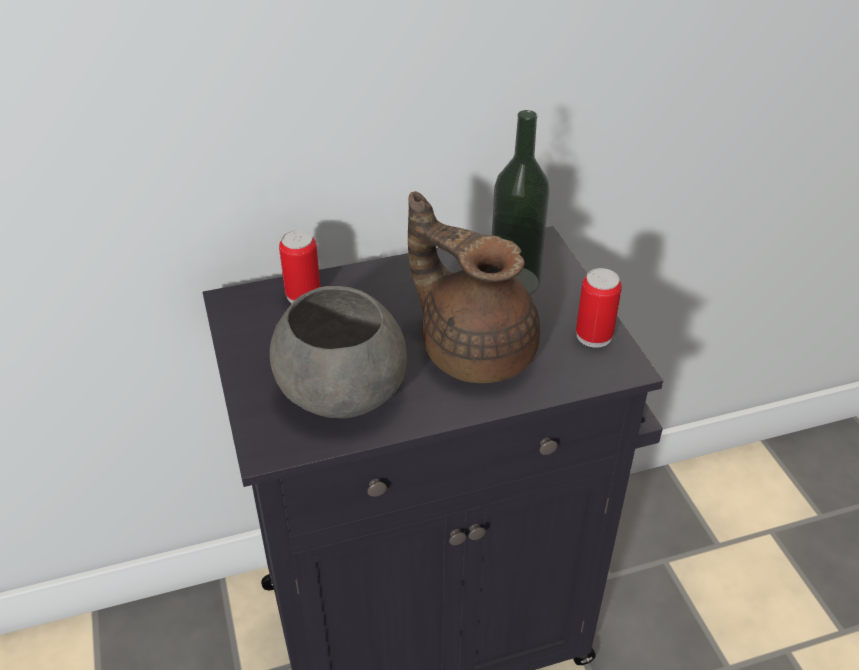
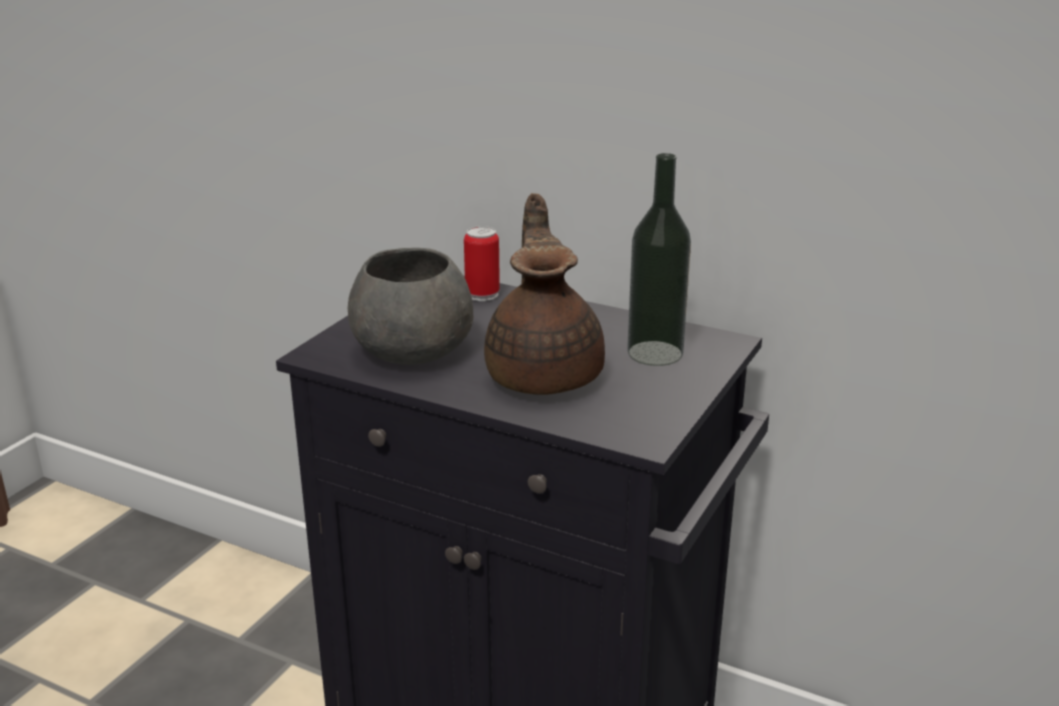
camera: 45 degrees right, 15 degrees down
(594, 335) = (657, 410): can -> none

